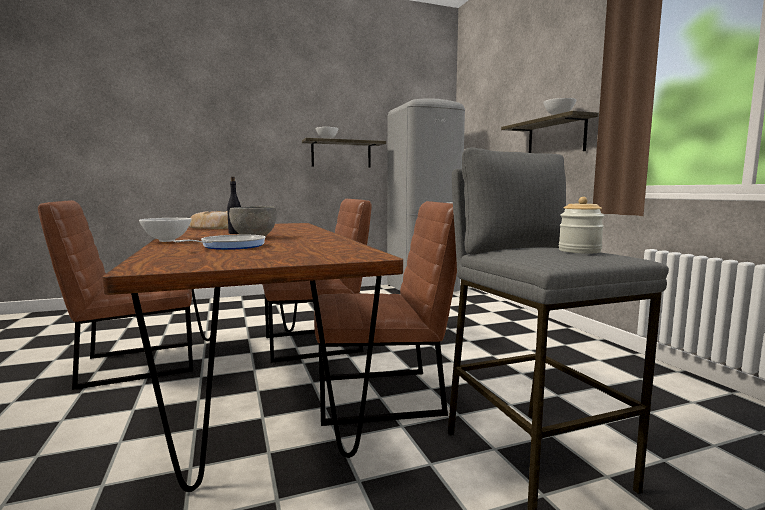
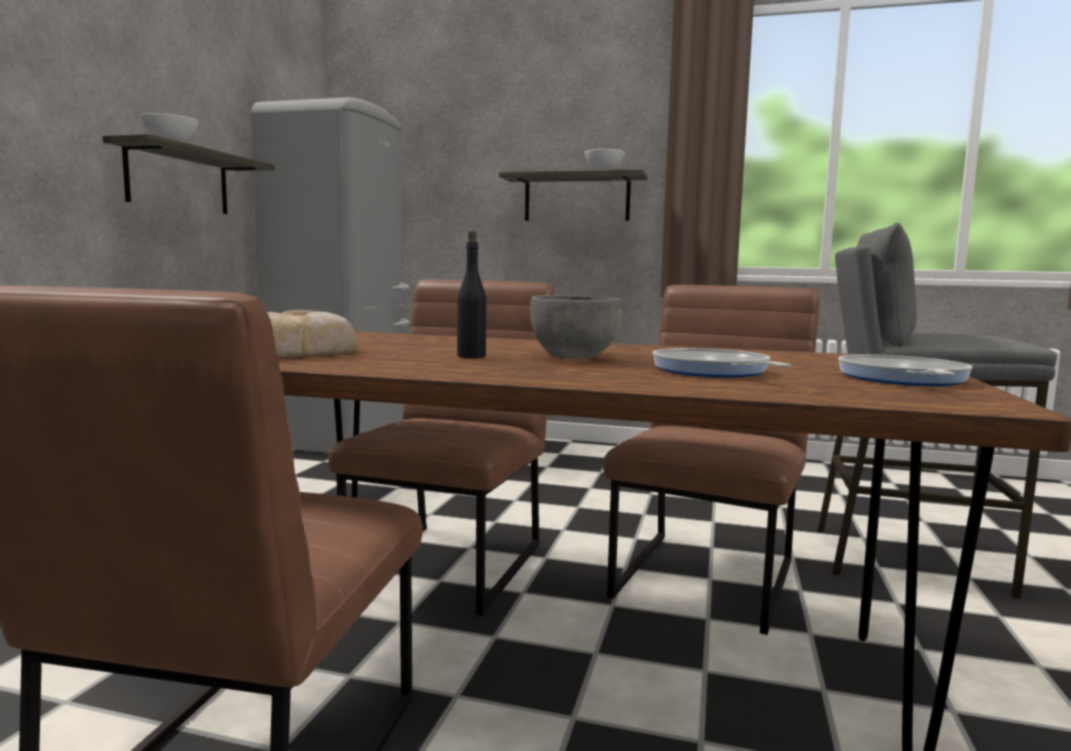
camera: 55 degrees left, 0 degrees up
(167, 241) = (546, 380): white bowl -> none
(244, 260) = (902, 379): none -> frying pan
(579, 251) = (956, 333): jar -> none

